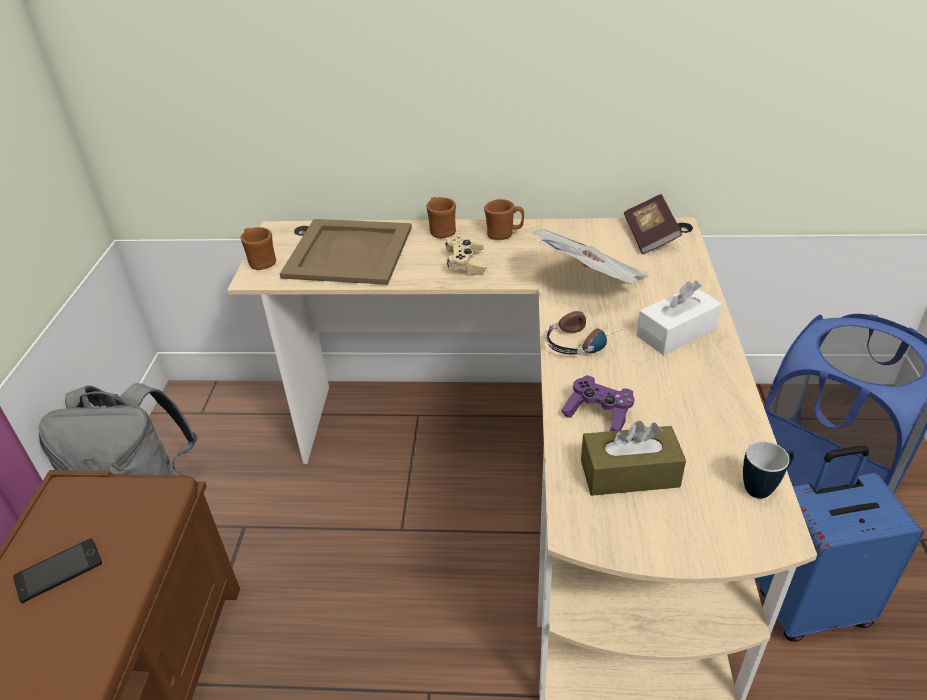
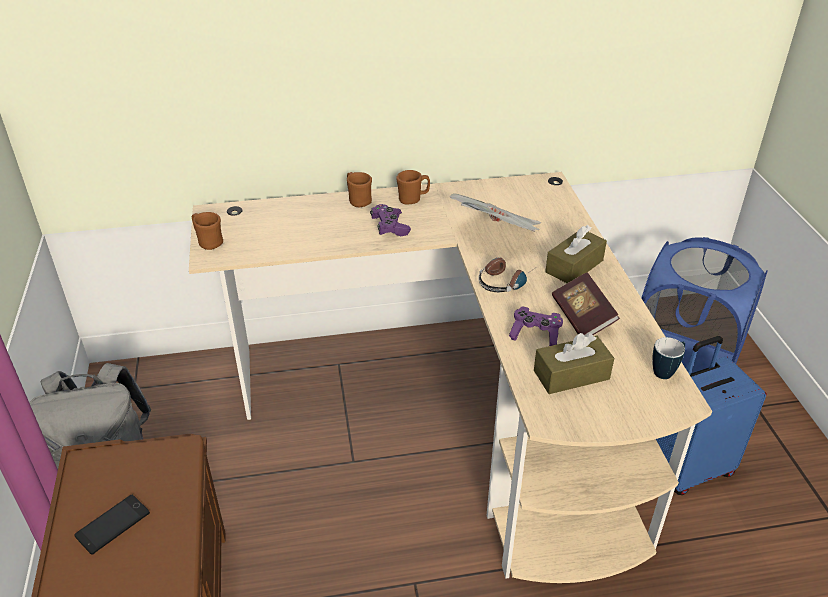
camera: 15 degrees left, 0 degrees up
(349, 252) = (286, 226): beige tray -> none
(466, 264) = (390, 227): beige game controller -> purple game controller
(650, 236) = (531, 191): book -> book (582, 317)
(676, 332) = (574, 266): white tissue box -> brown tissue box

